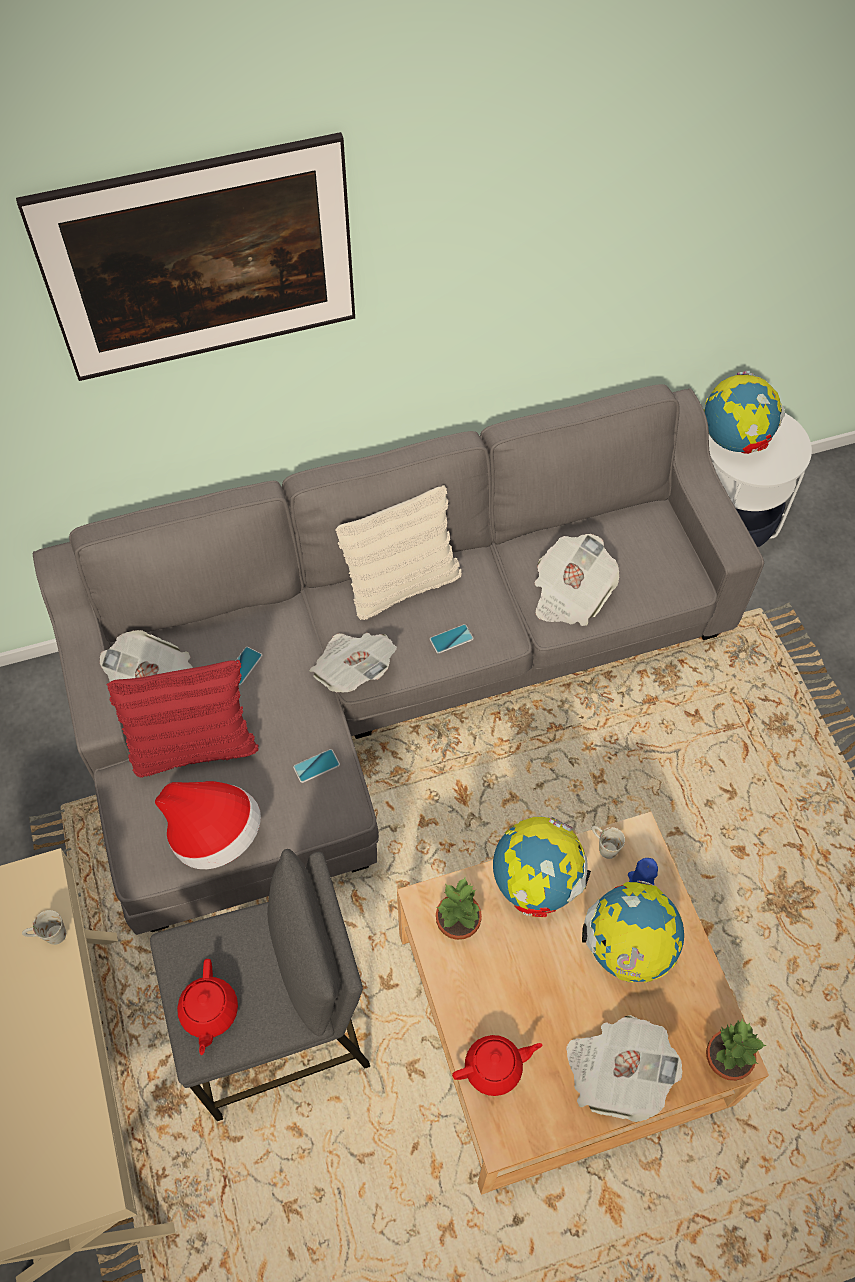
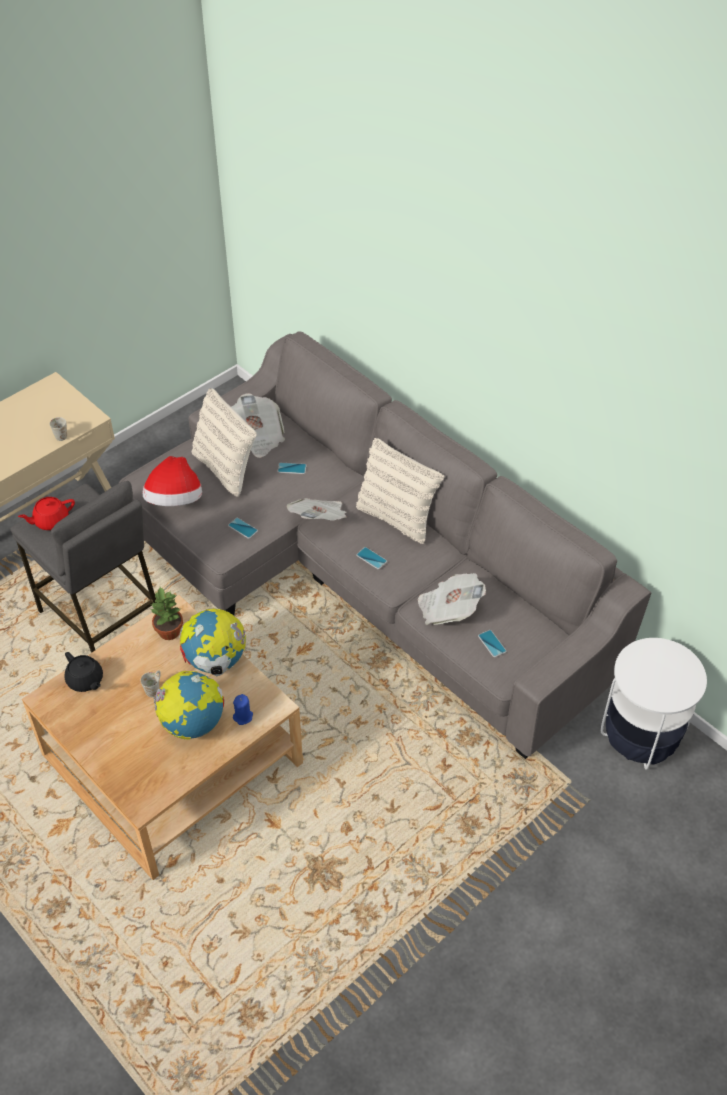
camera: 65 degrees right, 10 degrees down
(195, 747) = (226, 470): red pillow -> beige pillow
(209, 304) = (398, 258): picture -> none
(494, 1068) = (85, 680): red teapot -> black teapot
(603, 846) = (259, 688): white mug -> white mug (154, 688)
(616, 1072) = (107, 743): newspaper -> none
(641, 574) = (492, 644): none -> phone
(724, 1059) = (138, 800): potted plant -> none
(734, 440) = (652, 657): globe -> none

